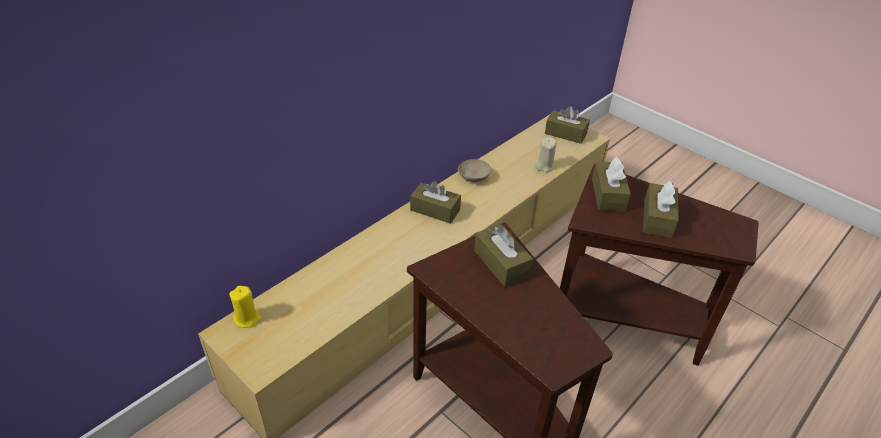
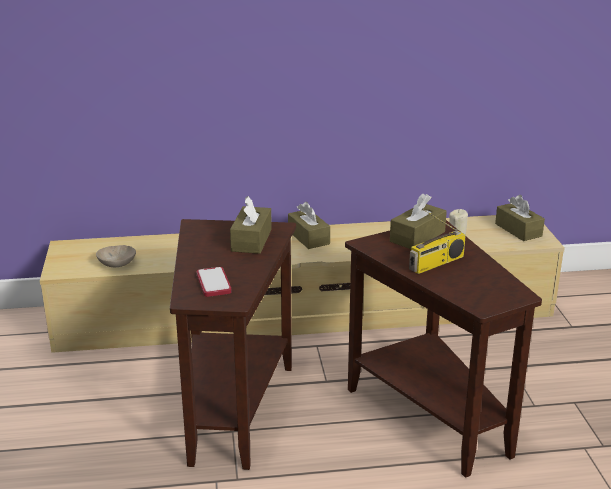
camera: 40 degrees right, 15 degrees down
(247, 318) = (88, 245): yellow candle -> none
(474, 177) = (375, 230): beige bowl -> beige bowl (116, 264)
(545, 336) = (213, 283): none -> phone
(657, 218) = (436, 263): brown tissue box -> radio

